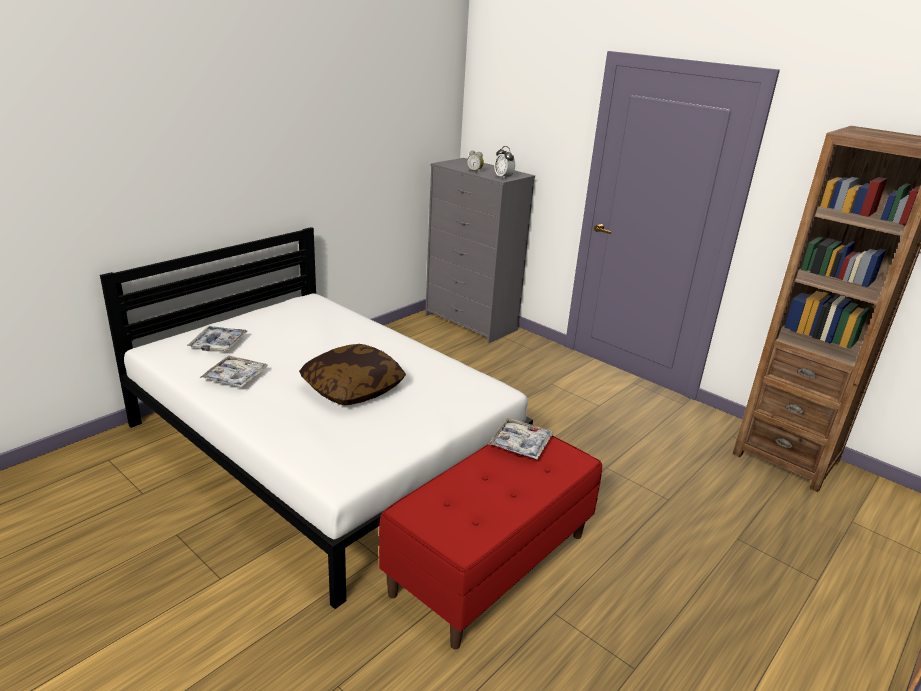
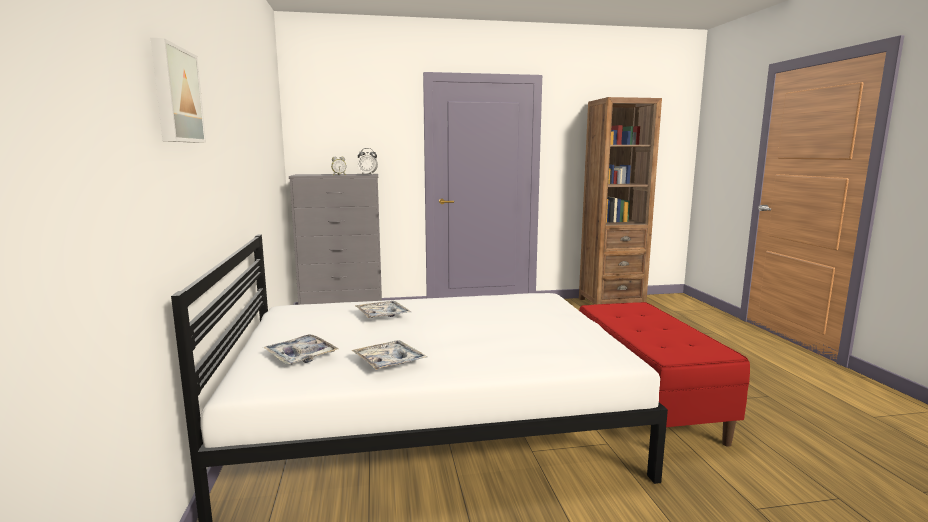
camera: 50 degrees left, 15 degrees down
(144, 131) = (175, 95): none -> picture
(353, 388) = (481, 328): pillow -> none
(520, 444) = (608, 312): tray -> tray (382, 315)

